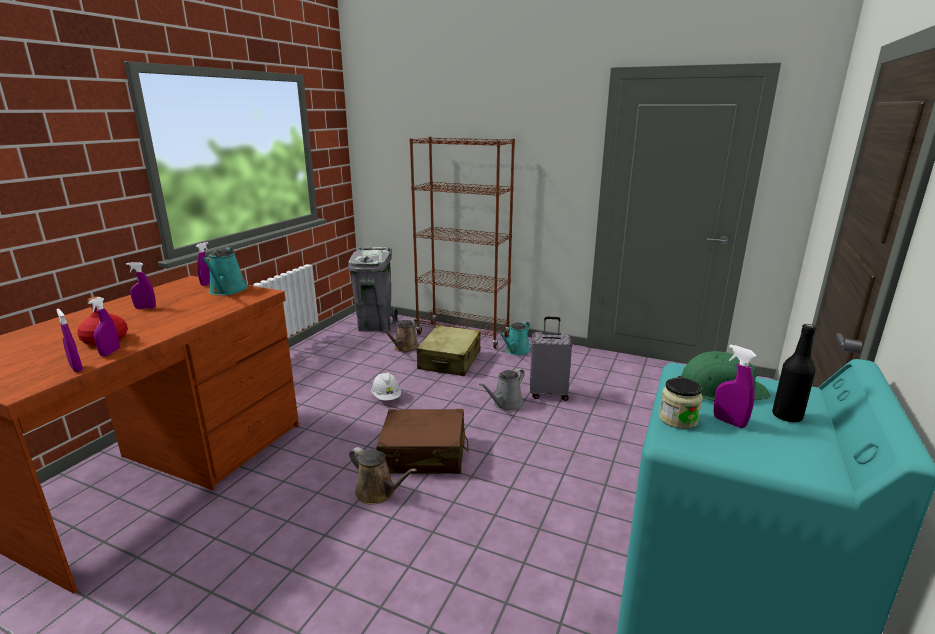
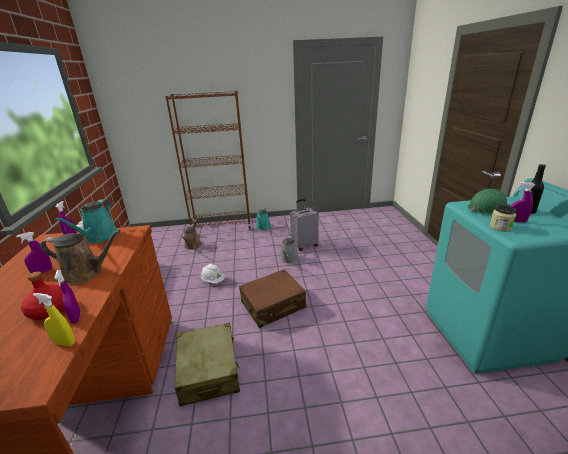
camera: 30 degrees left, 5 degrees up
(76, 368) = (64, 343): purple spray bottle -> yellow spray bottle
(227, 291) = (99, 237): turquoise watering can -> turquoise watering can turned 45 degrees clockwise
(375, 326) = (156, 238): grey trash can -> none
(378, 493) = (270, 339): brown watering can -> brown watering can (85, 273)
(450, 360) = (230, 245): beige suitcase -> beige suitcase (209, 370)

